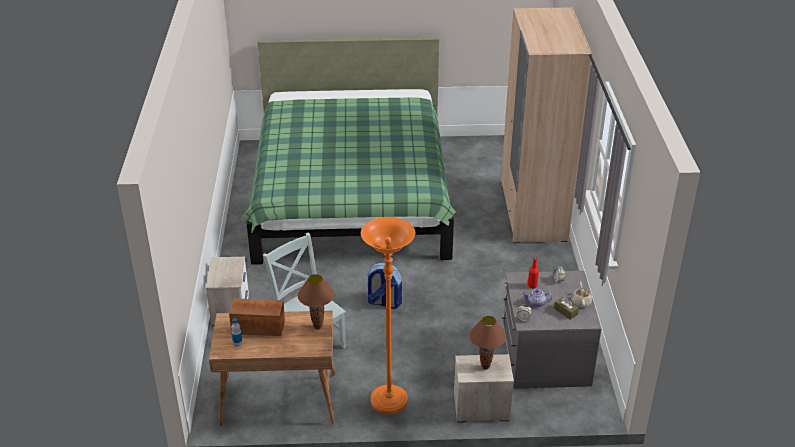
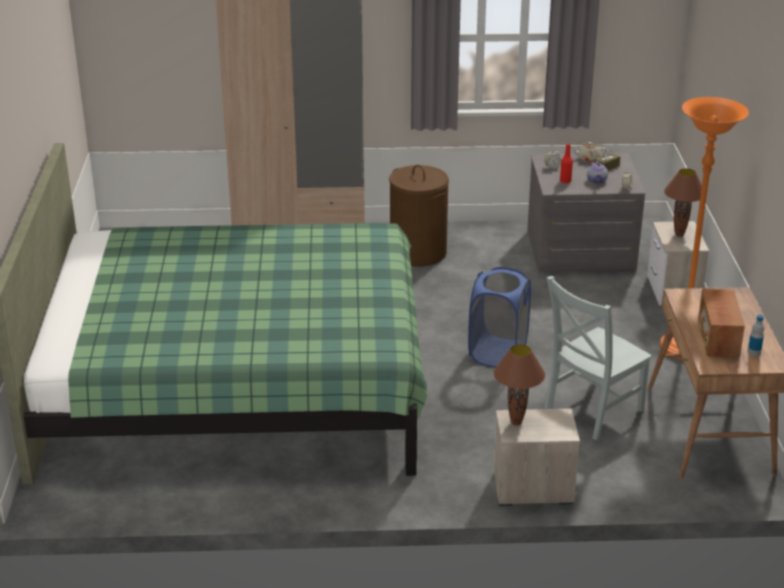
camera: 90 degrees left, 5 degrees down
(318, 327) = (700, 297): brown table lamp -> brown table lamp (515, 422)
(384, 302) = (498, 353): backpack -> blue laundry basket
(526, 268) = (417, 253): none -> brown laundry basket

